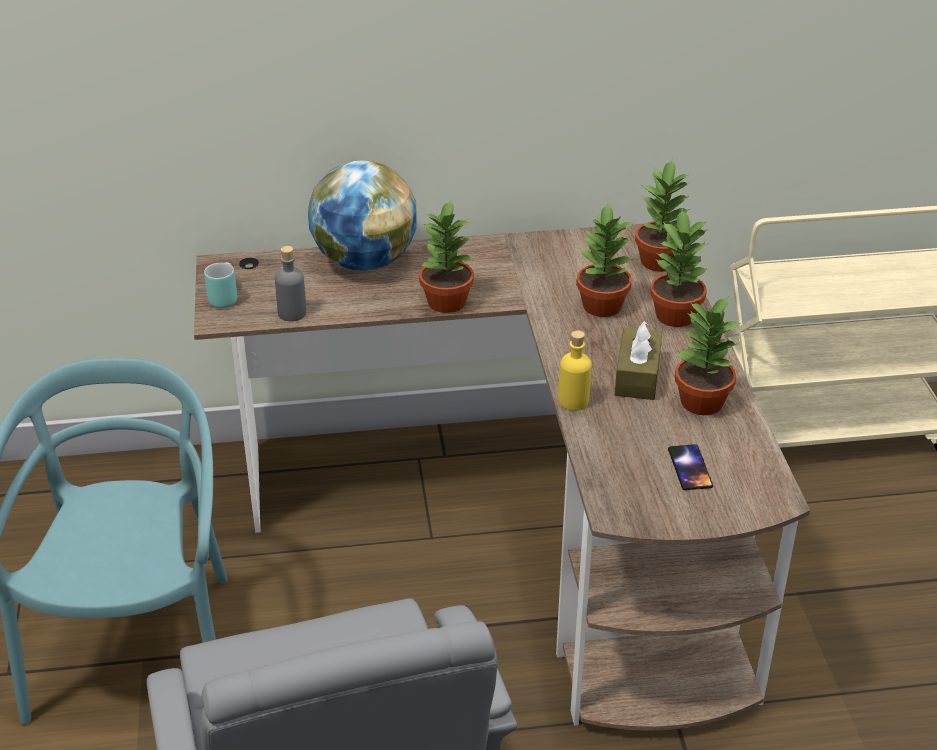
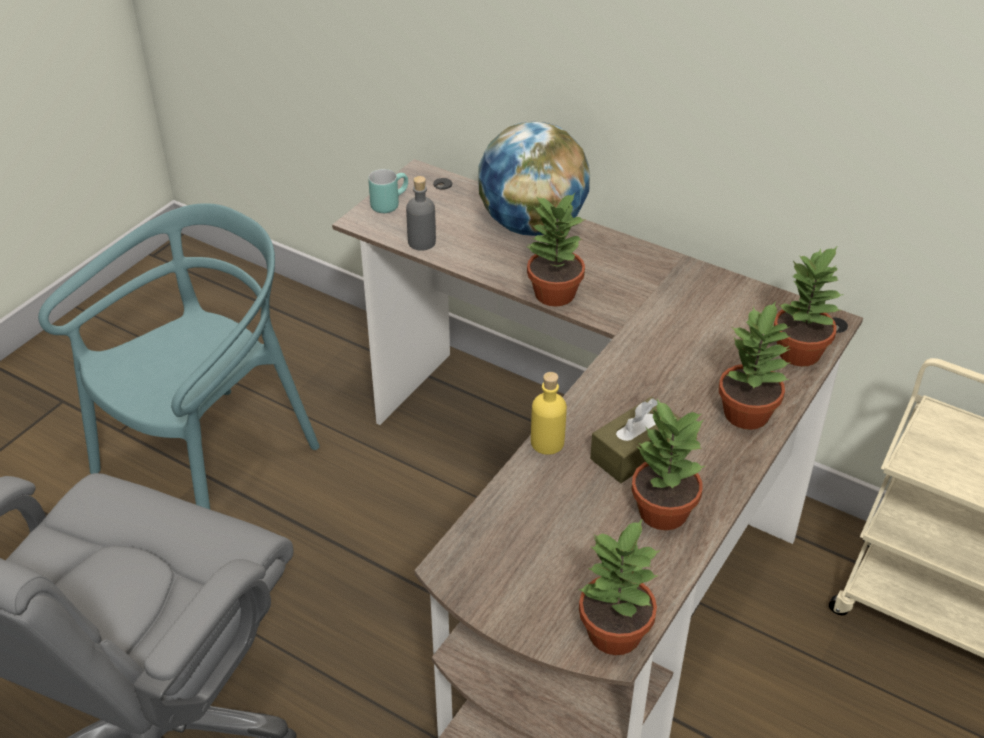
camera: 40 degrees right, 5 degrees up
(601, 306) = (686, 368): potted plant -> potted plant (613, 633)
(690, 468) = (570, 567): phone -> none

